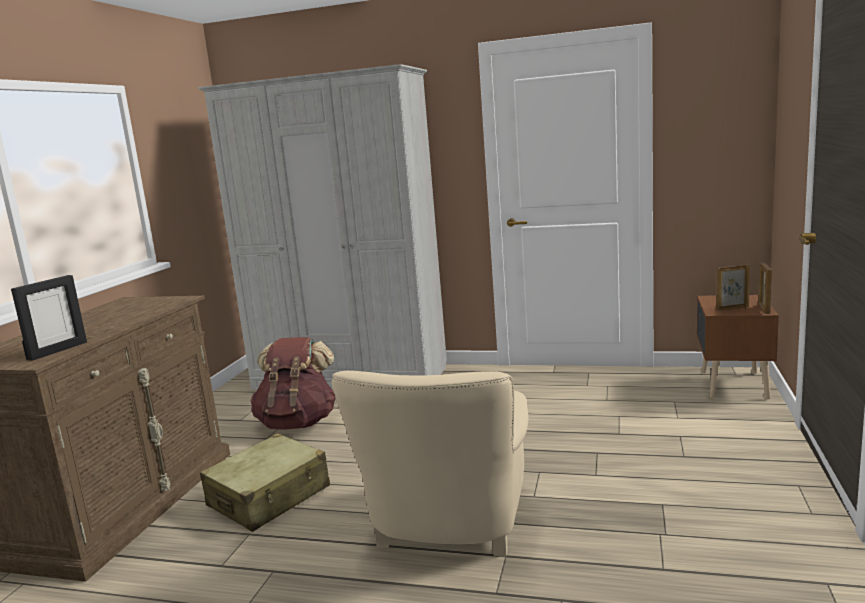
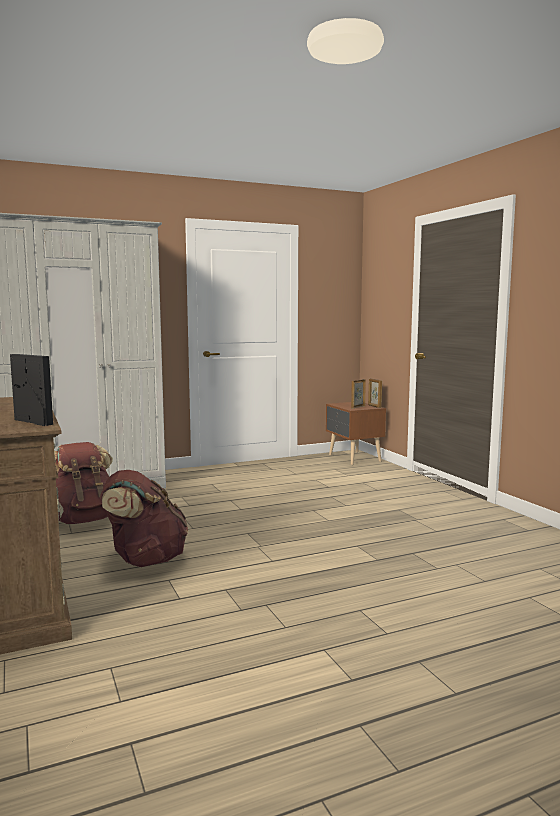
camera: 40 degrees left, 5 degrees down
(57, 350) = (32, 422): picture frame -> picture frame turned 45 degrees counterclockwise
(269, 497) = (145, 560): beige suitcase -> brown backpack
(449, 525) = (302, 542): beige armchair -> none

